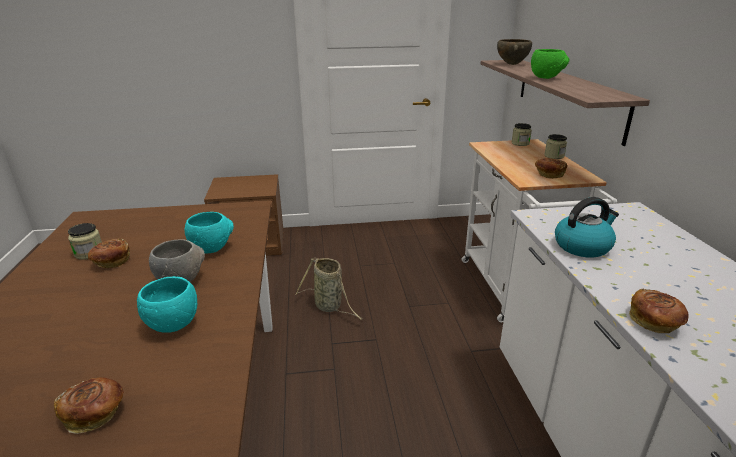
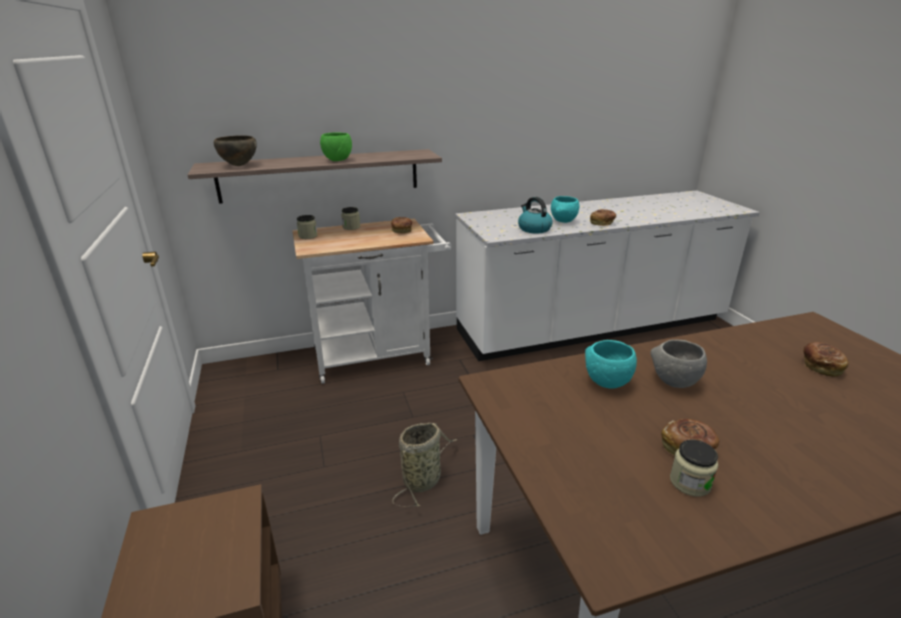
camera: 100 degrees left, 0 degrees up
(173, 325) = (725, 366): turquoise bowl -> turquoise bowl (563, 222)

